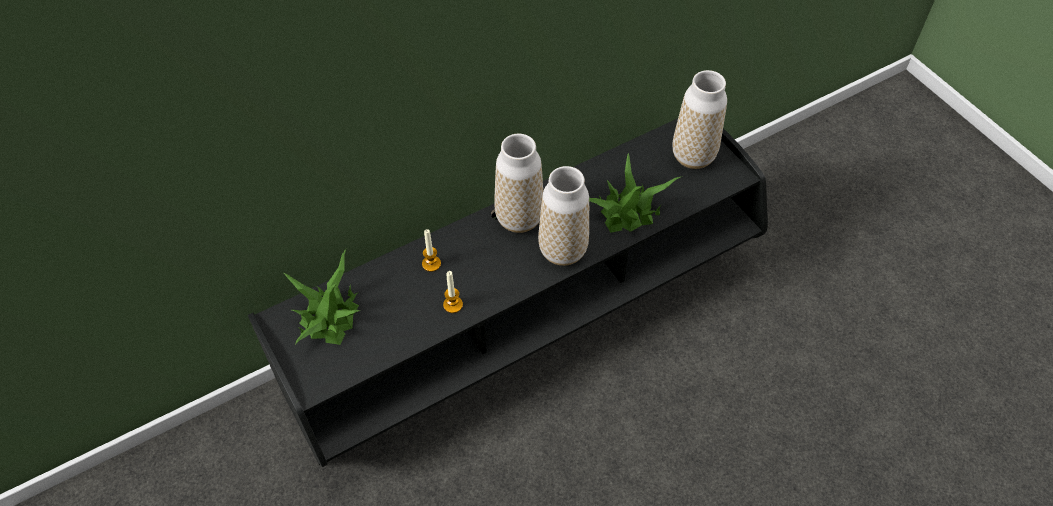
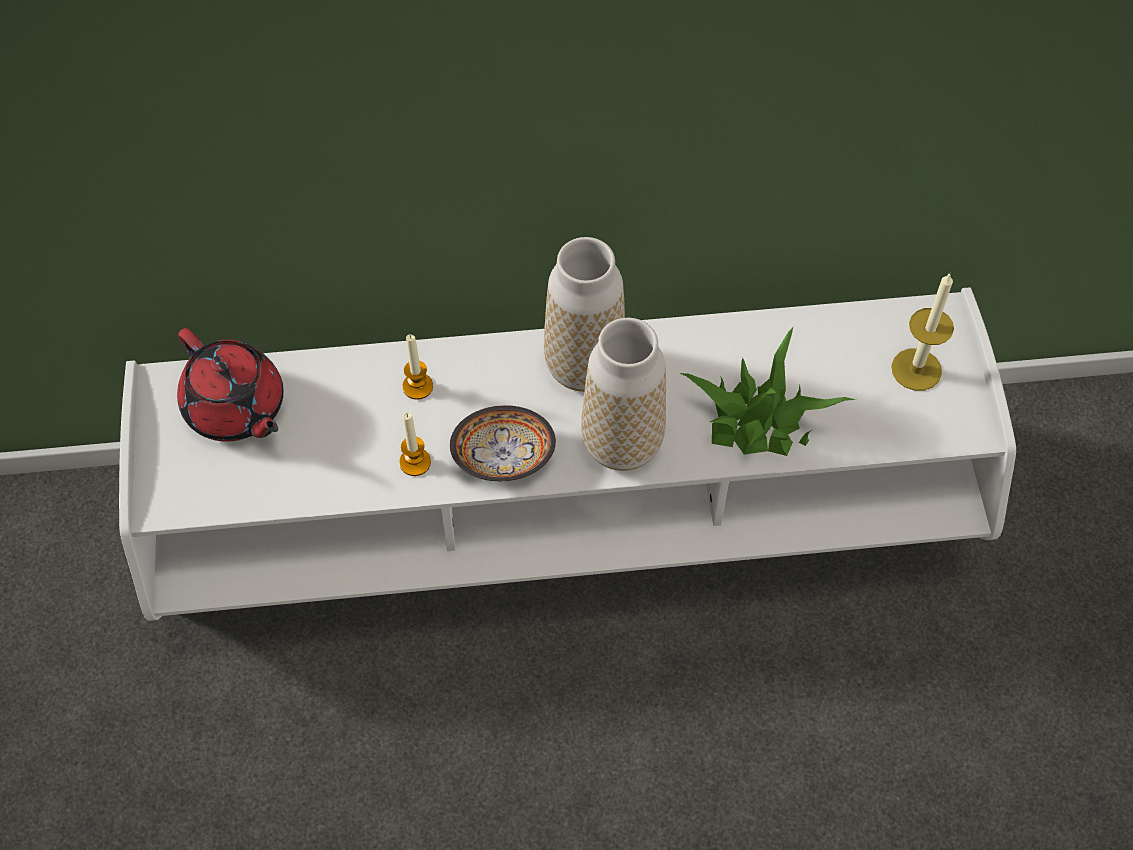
camera: 25 degrees right, 5 degrees up
(330, 316) = (236, 408): potted plant -> red teapot
(500, 282) = (501, 455): none -> bowl
(527, 325) = (568, 530): black tv stand -> white tv stand
(693, 156) = (916, 369): vase -> candle

